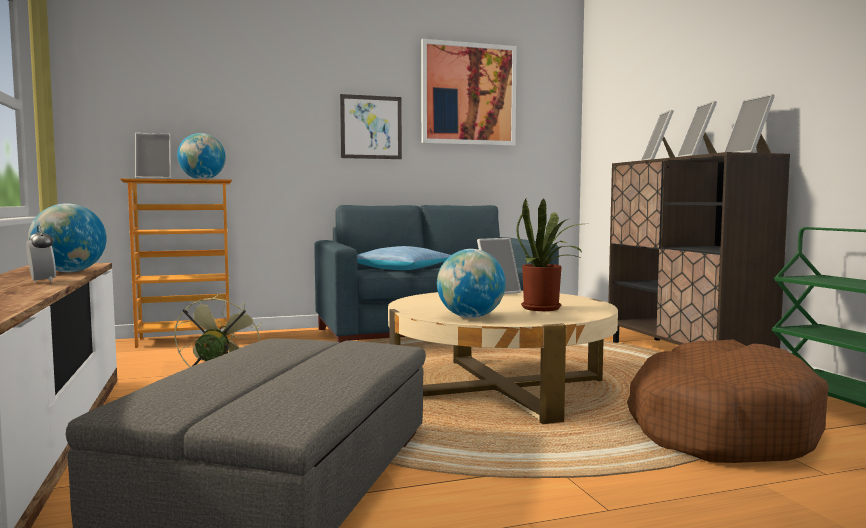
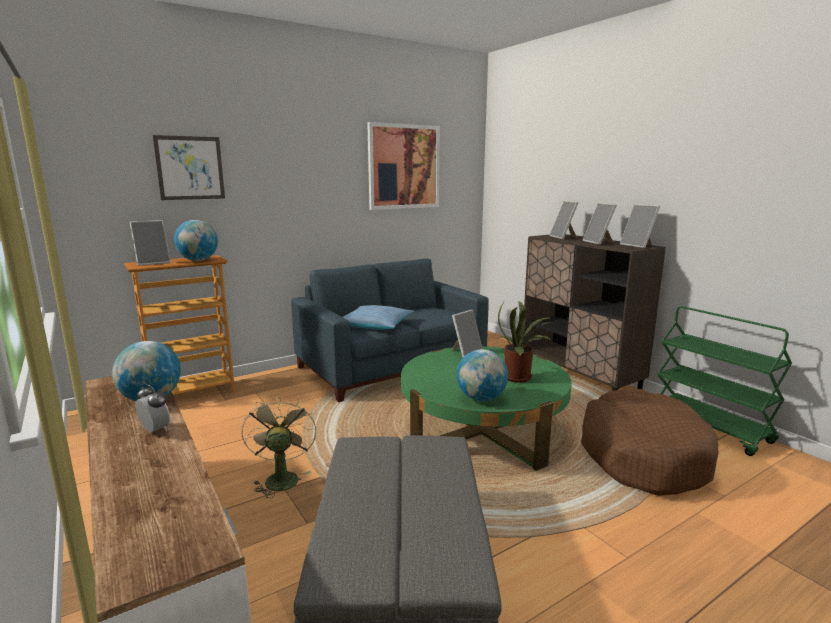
camera: 15 degrees left, 10 degrees up
(371, 127) = (330, 199): picture -> picture (190, 168)
(500, 388) = (482, 431): beige coffee table -> green coffee table

